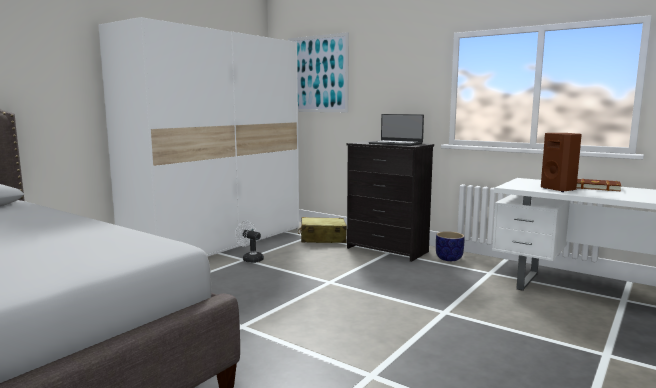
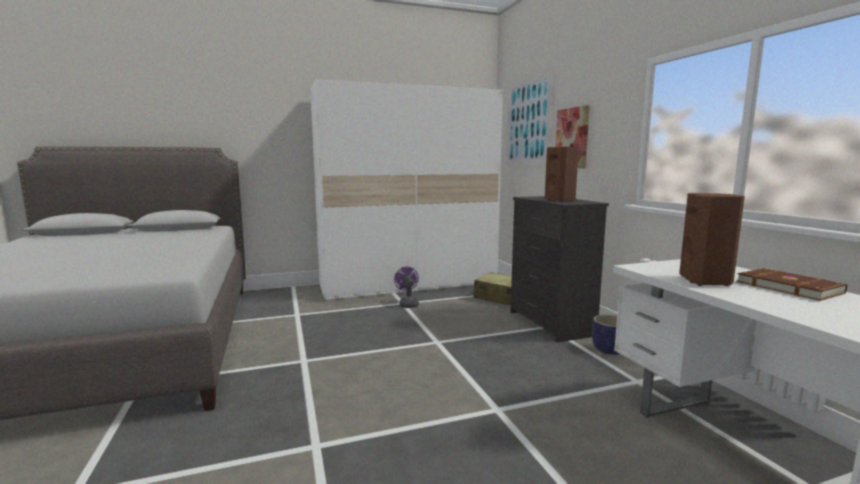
camera: 35 degrees right, 0 degrees up
(250, 259) = (408, 304): white fan -> purple fan
(376, 90) = (572, 138): none -> picture
(396, 144) = (561, 200): laptop -> brown speaker

